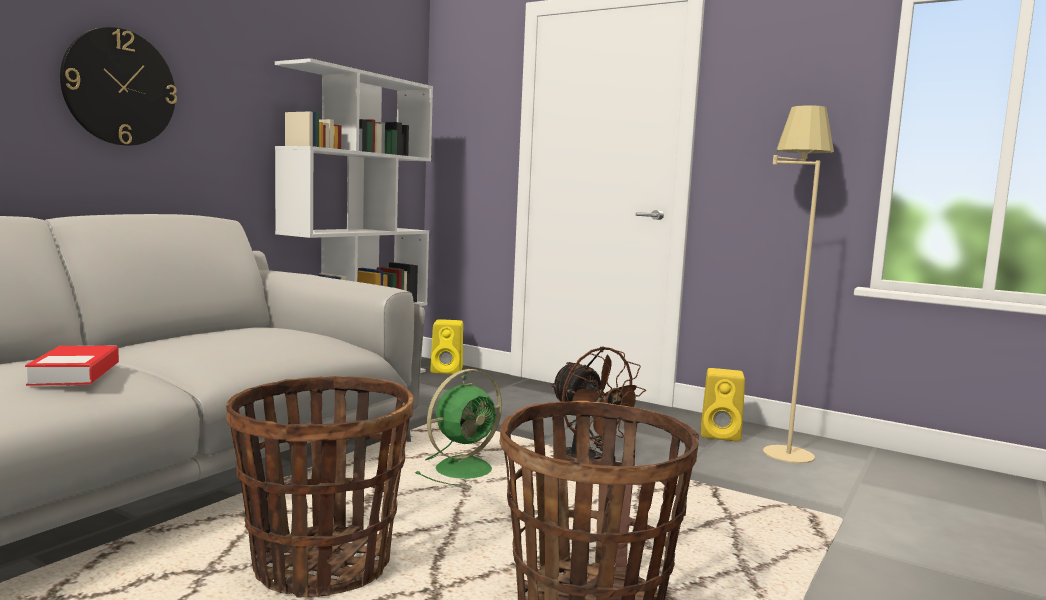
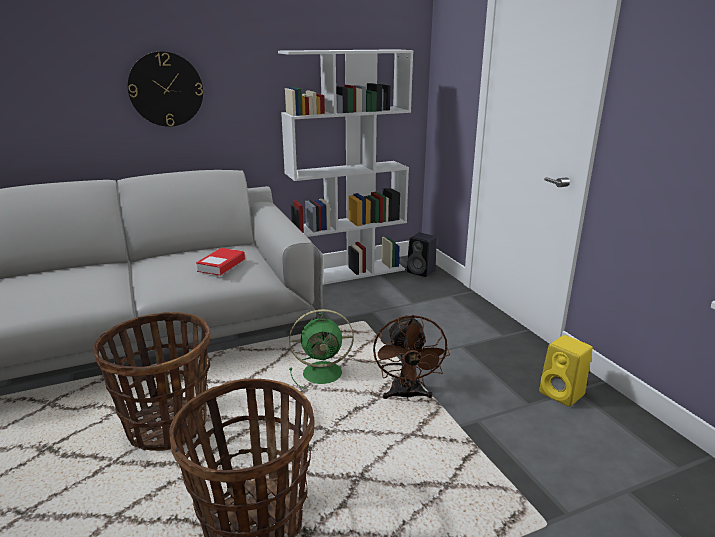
camera: 35 degrees right, 15 degrees up
(75, 374) = (82, 287): book -> book (221, 265)
(448, 370) = (422, 271): yellow speaker -> black speaker
(779, 446) = (603, 423): beige floor lamp -> none

